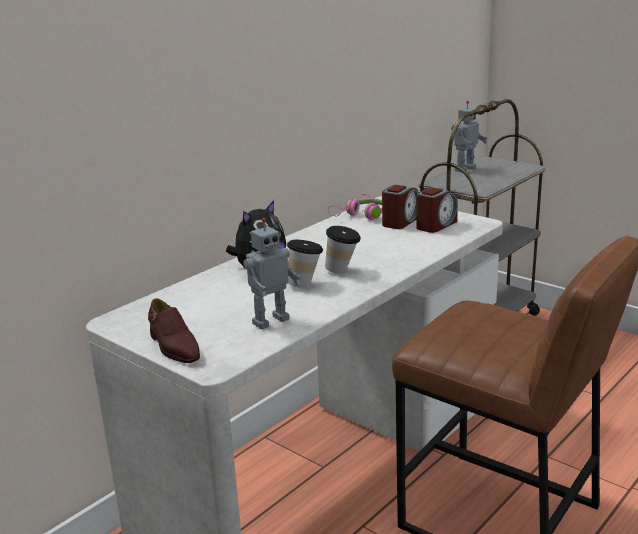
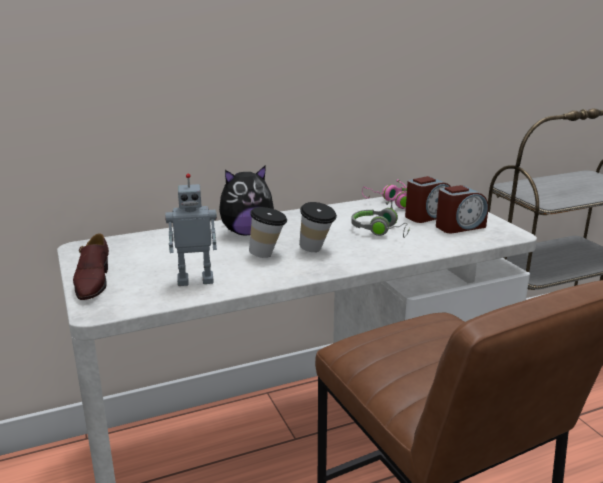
camera: 25 degrees right, 0 degrees up
(377, 242) = (381, 231): none -> grey headphones
(464, 169) = (554, 179): toy robot -> none

